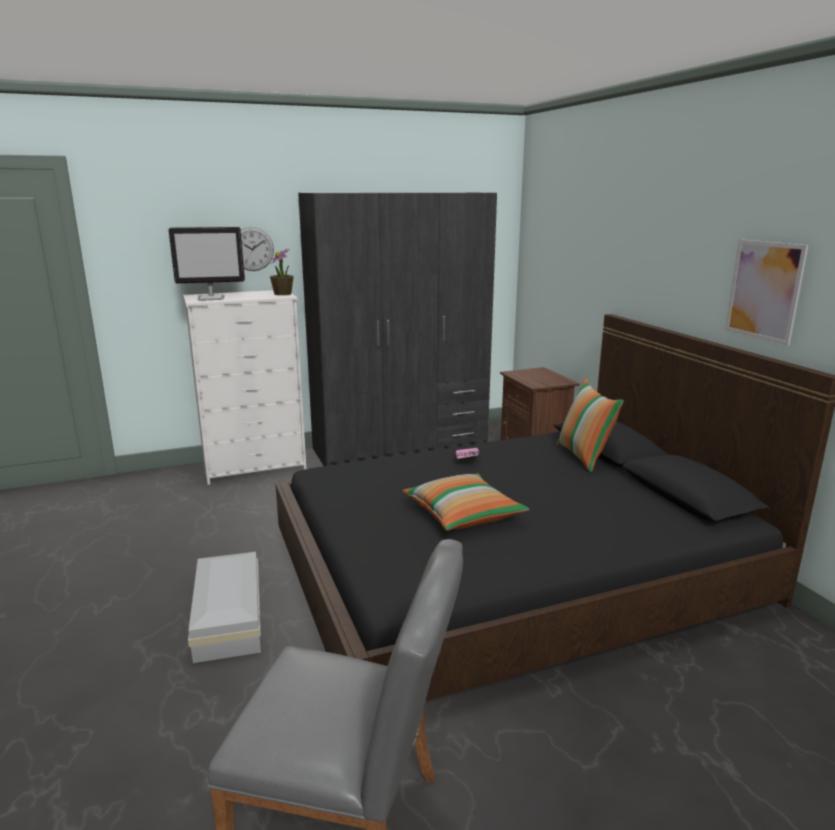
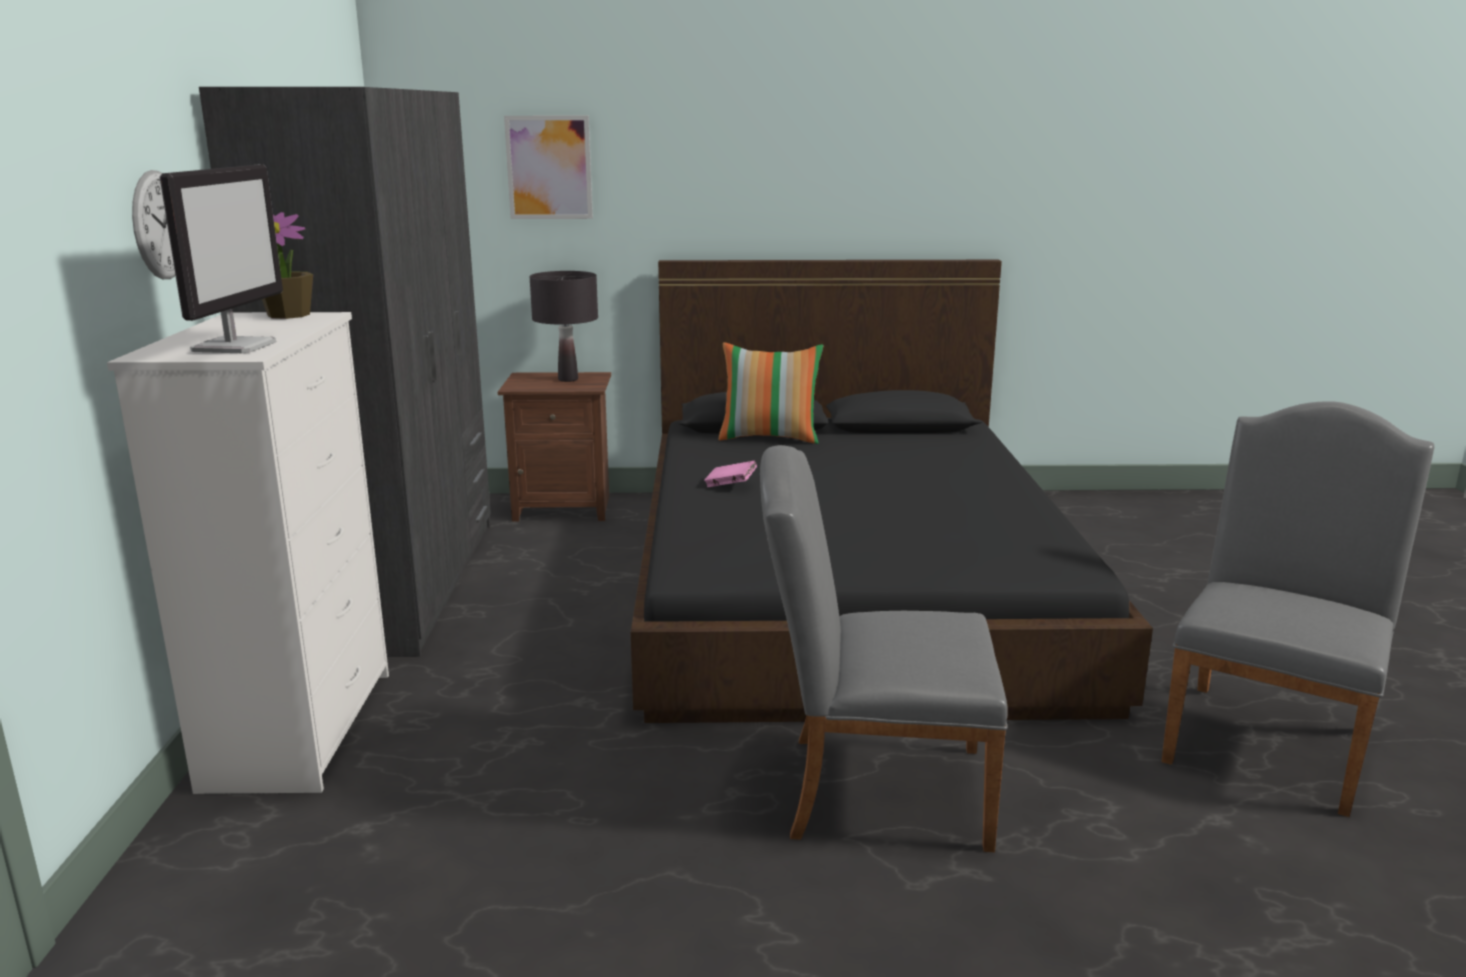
camera: 70 degrees left, 0 degrees up
(230, 615) = (870, 789): white storage box -> grey chair
(463, 515) = (893, 512): pillow -> none
(545, 378) = (568, 379): none -> black table lamp
(764, 290) = (899, 193): picture -> picture (549, 167)

